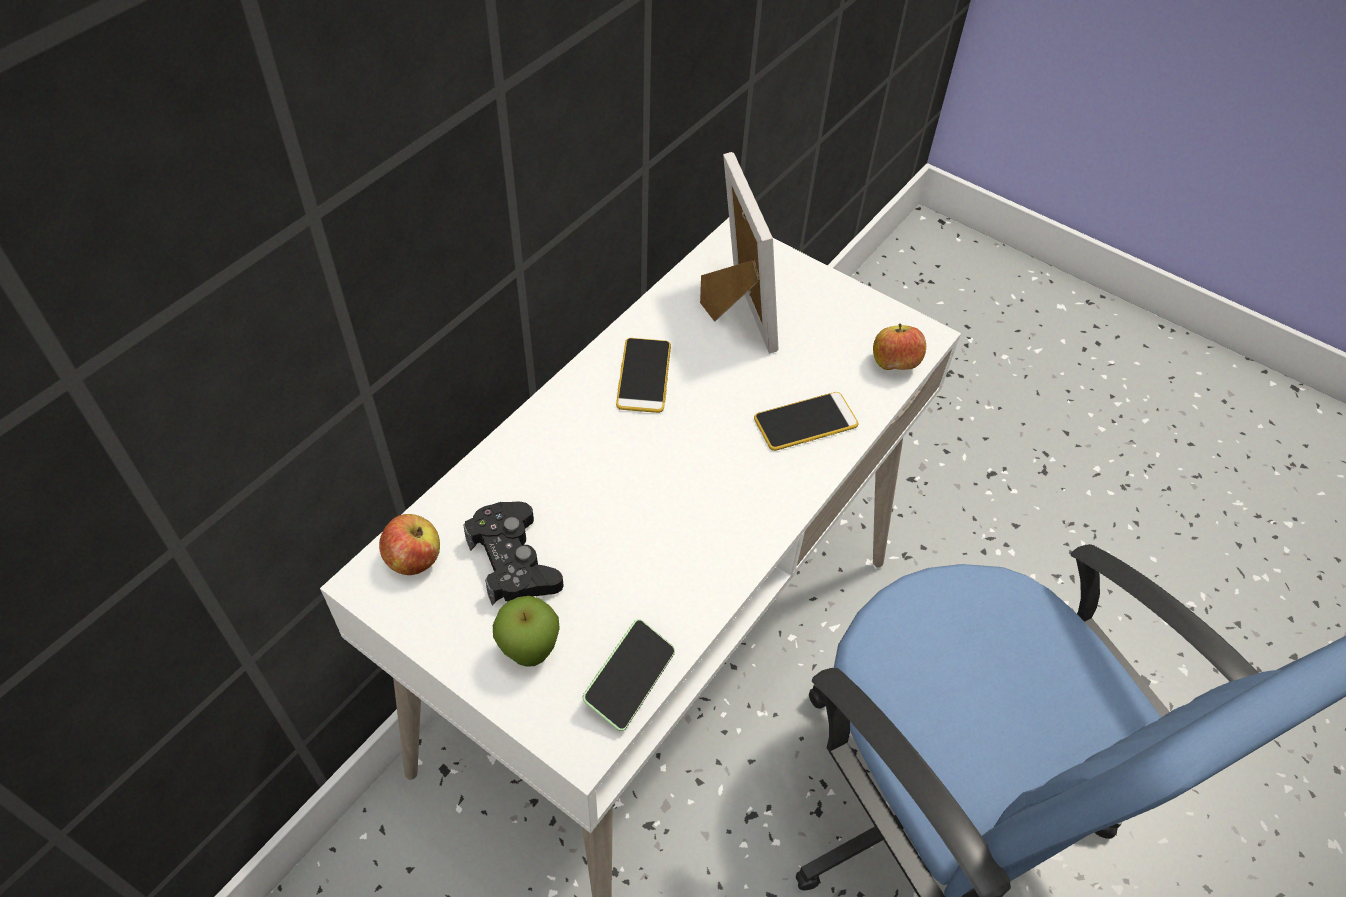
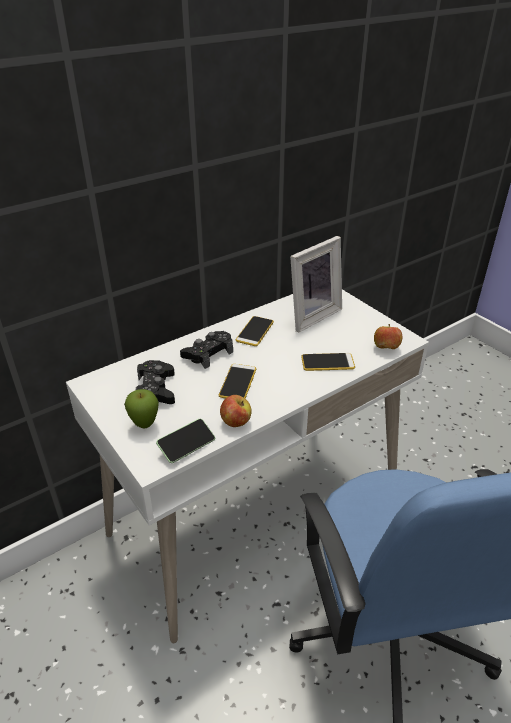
camera: 20 degrees right, 15 degrees down
(414, 559) = (112, 379): apple -> apple (236, 422)
(577, 451) = (208, 353): none -> black game controller
(662, 508) = (238, 382): none -> phone
(732, 313) = (310, 315): picture frame -> picture frame turned 45 degrees clockwise

